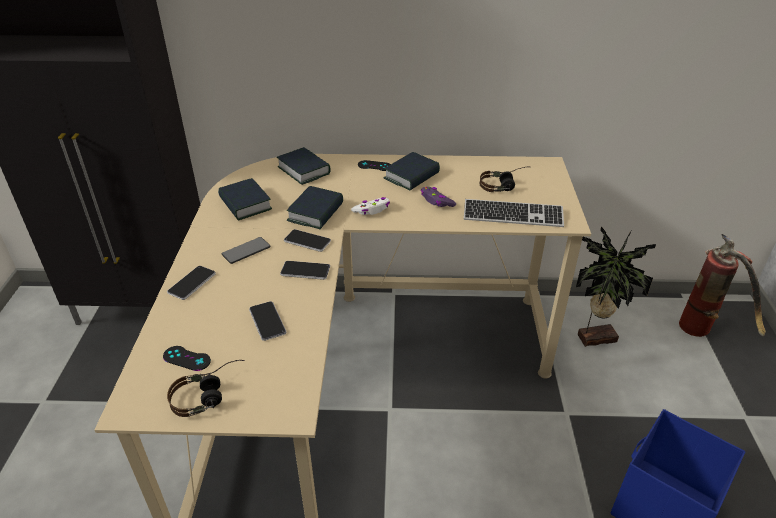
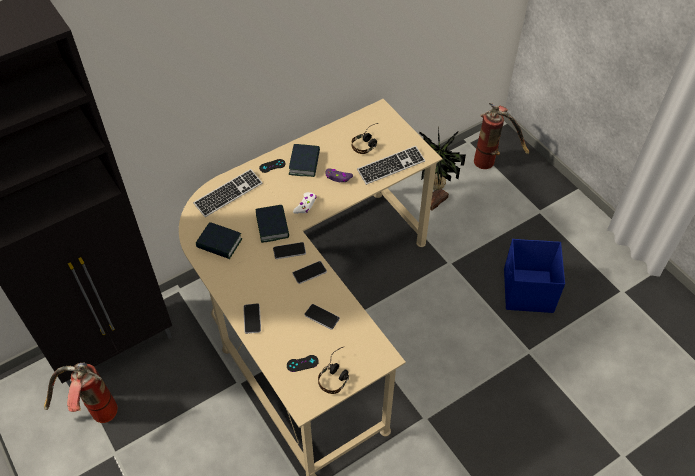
camera: 35 degrees left, 15 degrees up
(67, 355) = (93, 414): none -> fire extinguisher
(246, 251) = (259, 278): phone -> none
(304, 170) = (228, 194): book -> keyboard

